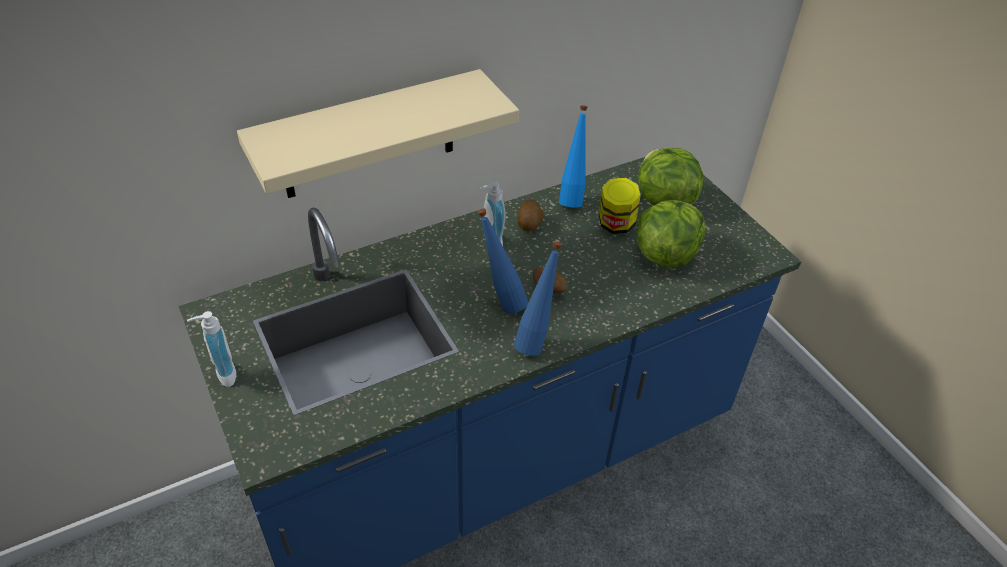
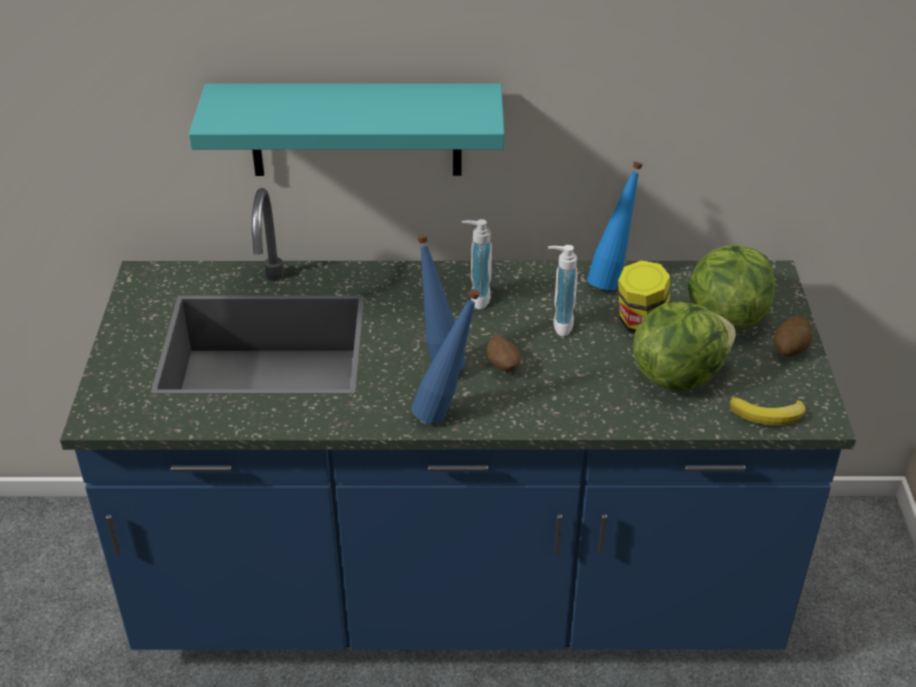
camera: 30 degrees right, 5 degrees down
(222, 375) = (114, 335): soap dispenser -> soap dispenser (558, 324)
(369, 136) = (355, 129): beige shelf -> turquoise shelf
(529, 225) = (536, 293): potato -> potato (790, 349)
(741, 263) = (769, 415): none -> banana

